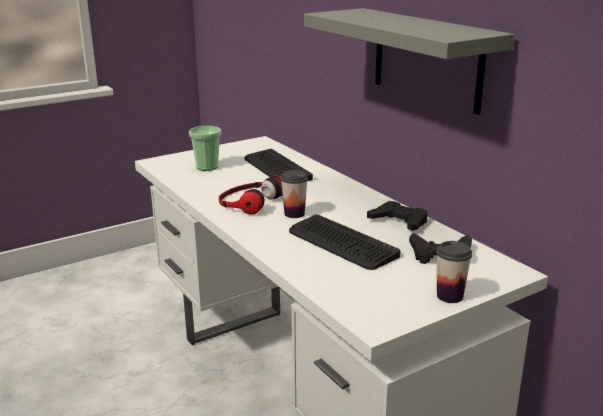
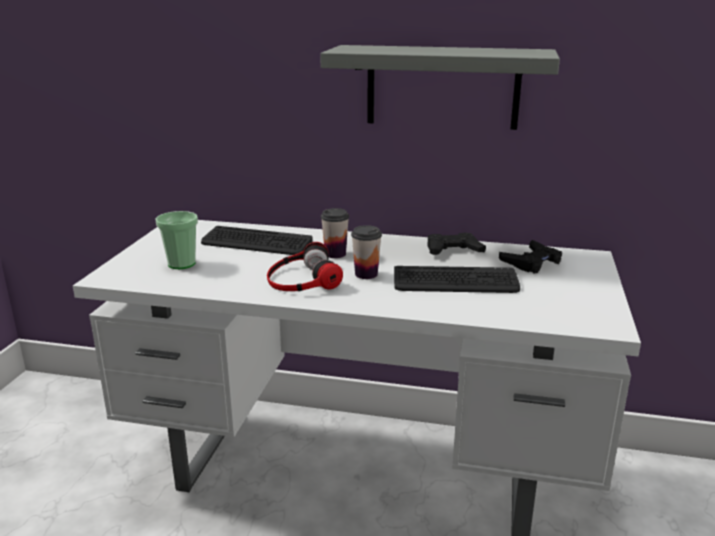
camera: 45 degrees left, 0 degrees up
(449, 296) = (599, 287): cup -> cup (335, 254)

